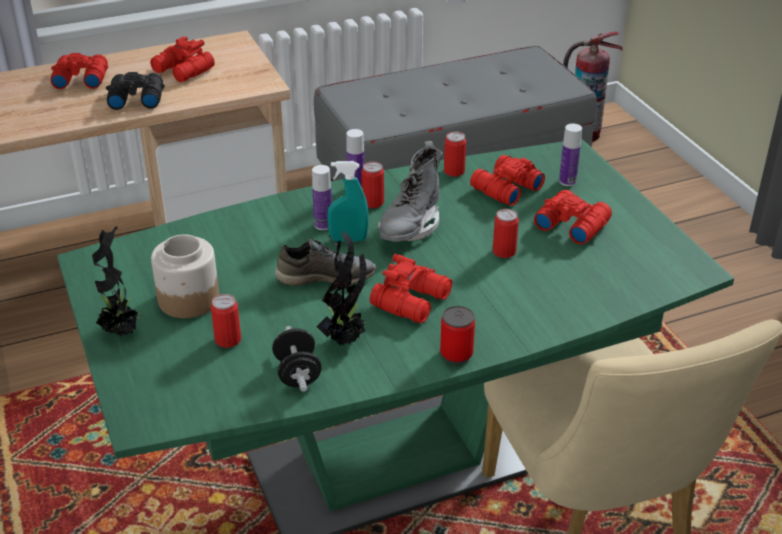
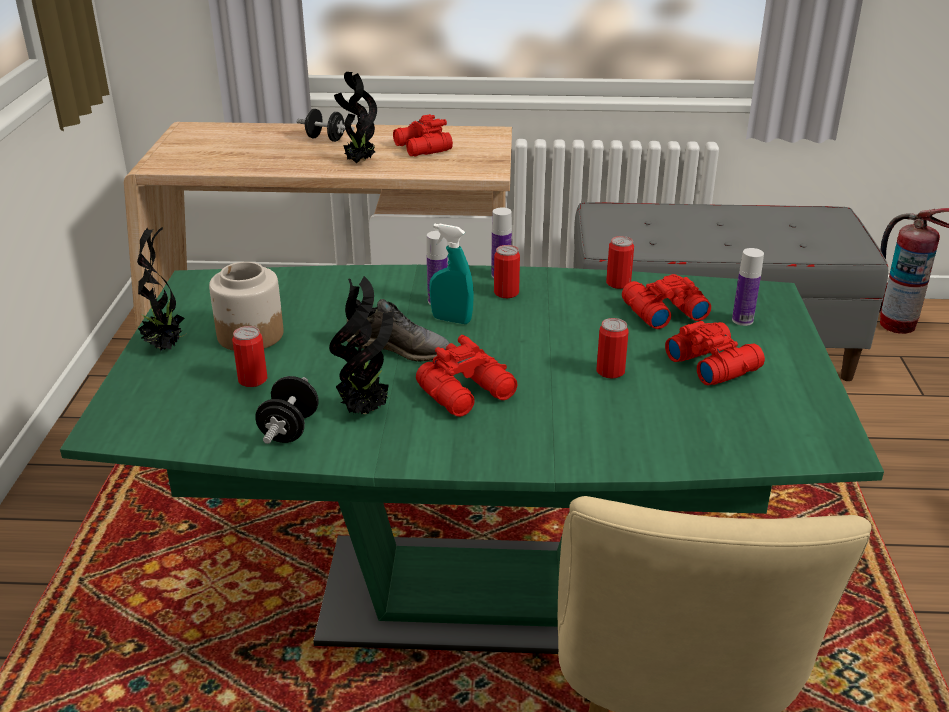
camera: 25 degrees right, 5 degrees down
(80, 79) = (325, 139): red binoculars -> black dumbbell
(135, 98) = (359, 162): black binoculars -> potted plant
(410, 227) = (526, 324): grey boot -> none
(456, 354) = (470, 457): can -> none

